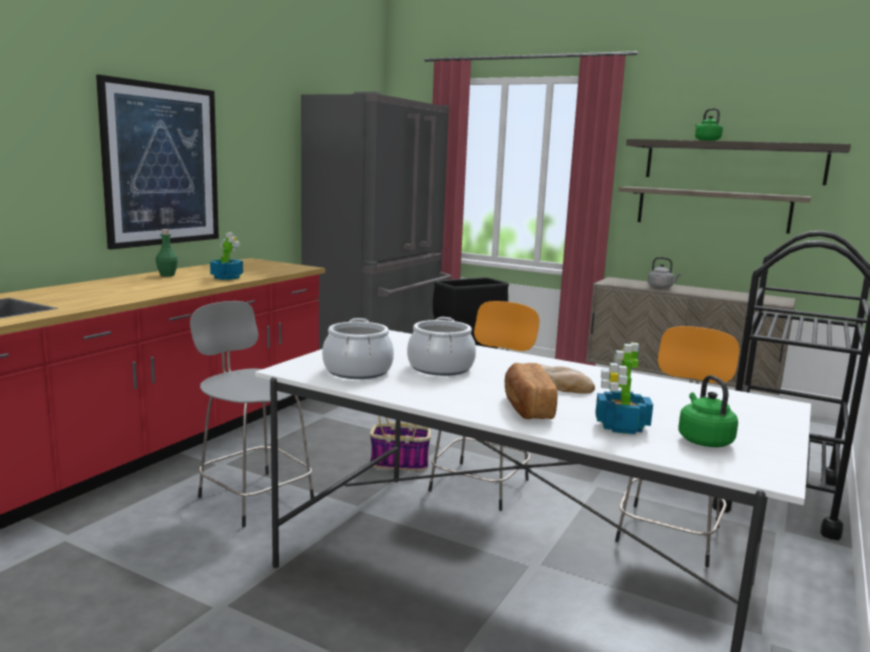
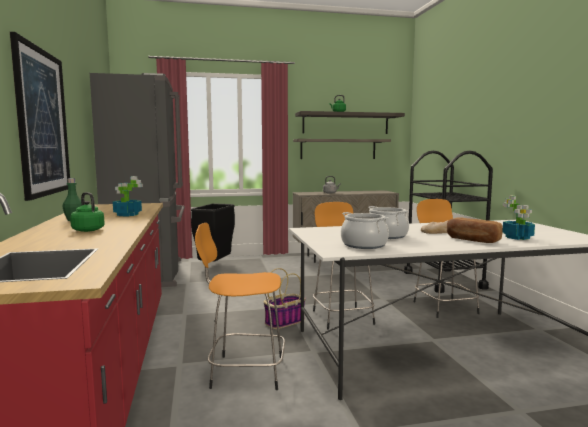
camera: 40 degrees left, 5 degrees down
(254, 496) = (244, 372): grey stool -> orange stool
(703, 440) = (547, 235): green kettle -> green kettle (87, 230)

